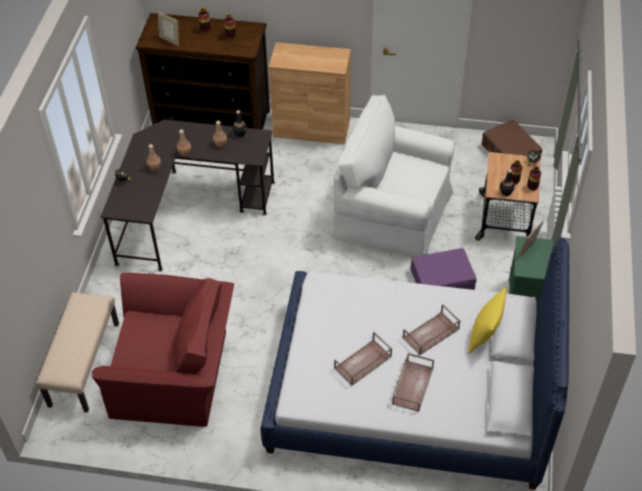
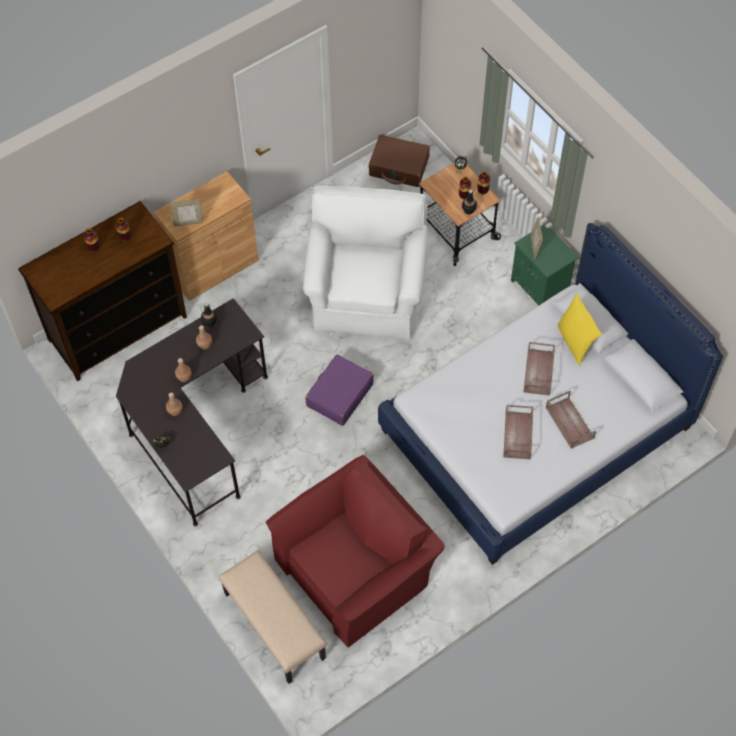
camera: 45 degrees left, 10 degrees up
(170, 40) = (74, 282): picture frame -> picture frame (188, 222)
(393, 212) = (366, 292): white armchair -> white armchair turned 120 degrees clockwise
(441, 280) = (465, 321): purple suitcase -> purple suitcase (339, 395)

